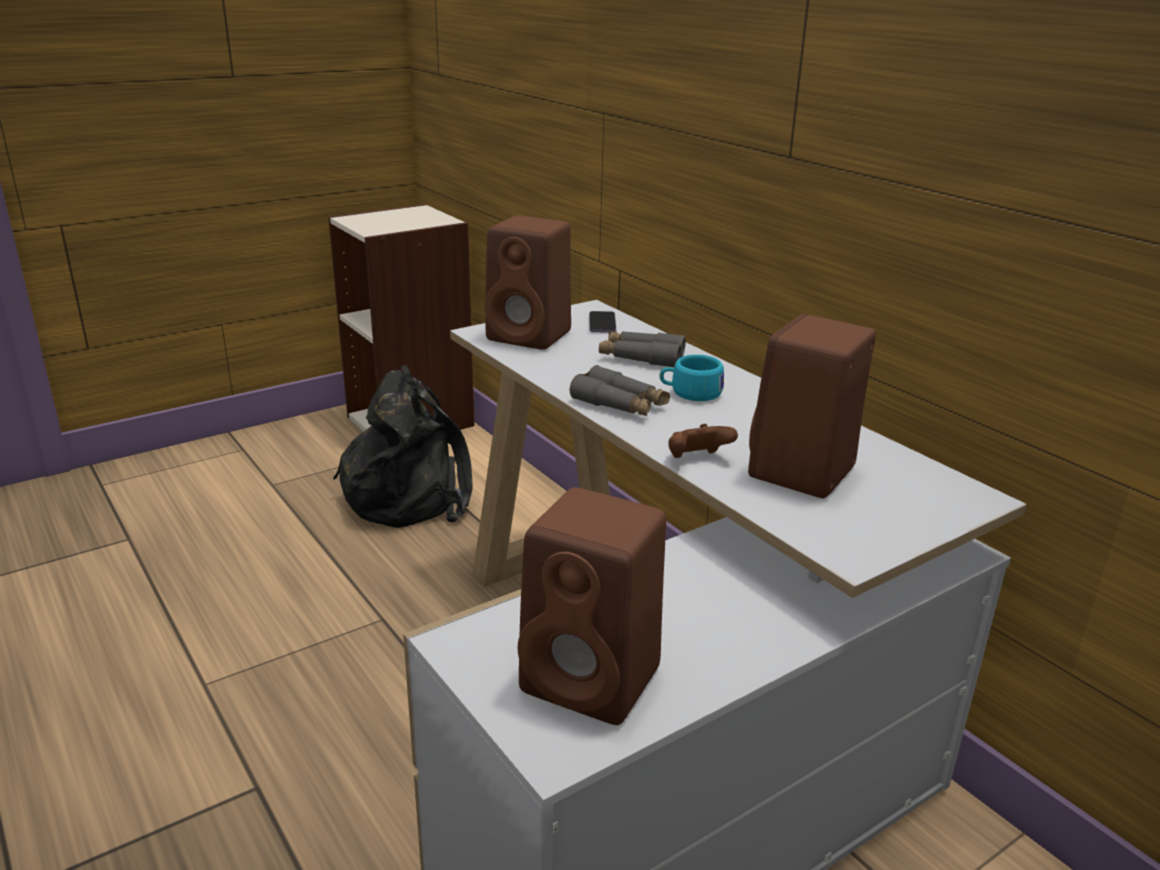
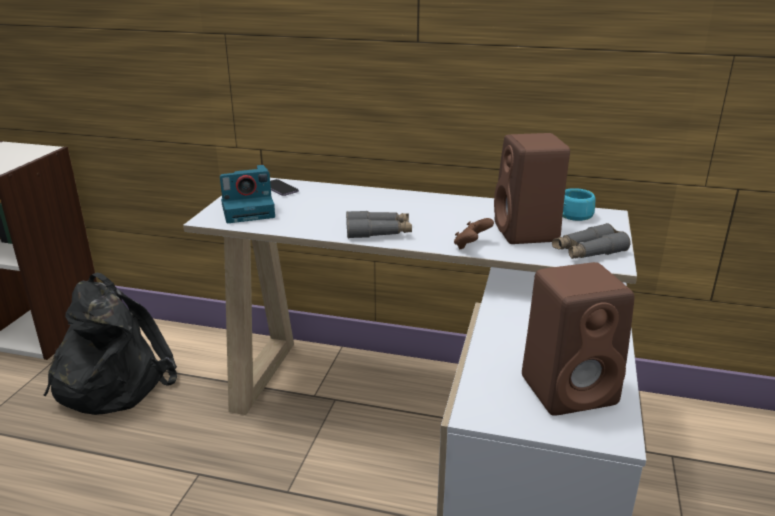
camera: 40 degrees left, 0 degrees up
(532, 336) = (249, 210): brown speaker -> camera
(641, 357) = (340, 201): grey binoculars -> grey binoculars (588, 251)
(690, 393) = (403, 212): turquoise cup -> turquoise cup (571, 216)

